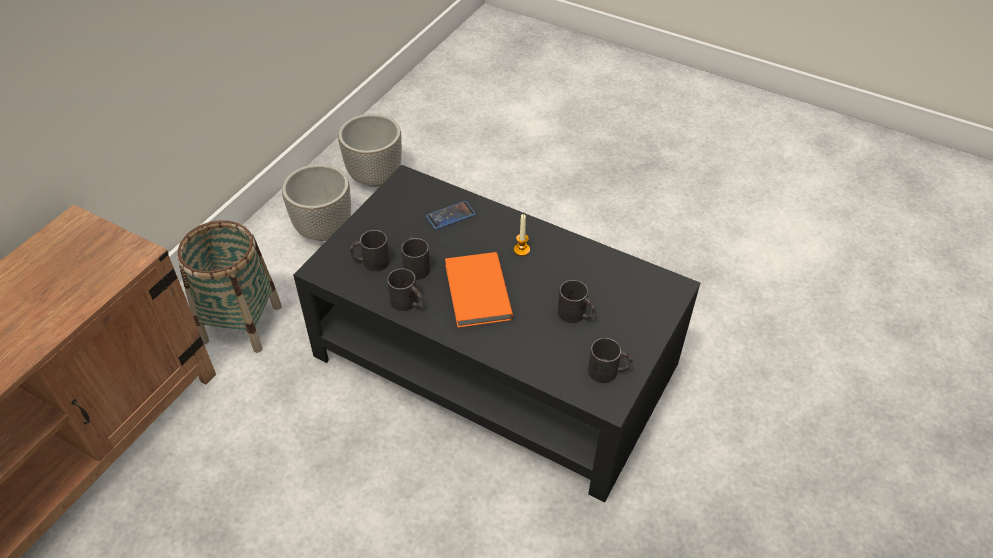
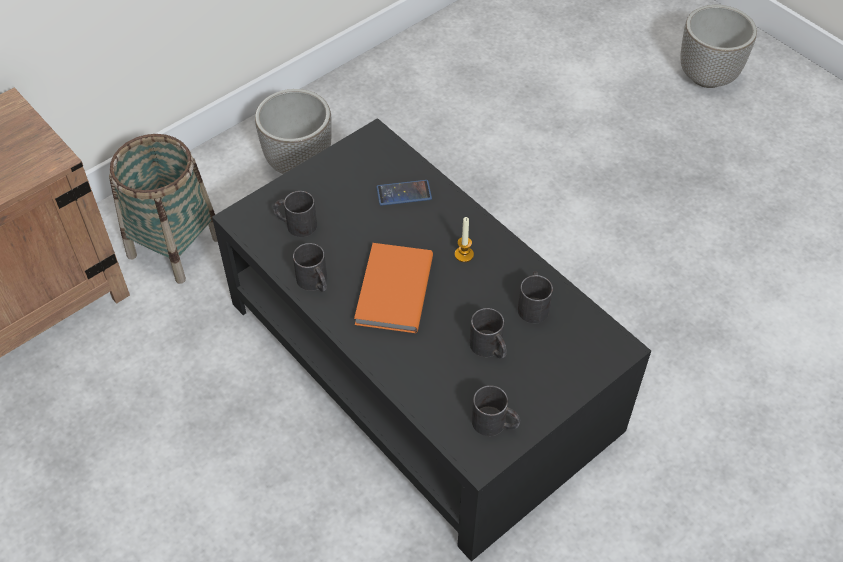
camera: 20 degrees right, 5 degrees up
(374, 176) = (377, 114): planter -> planter (706, 76)
(415, 265) = (341, 241): black mug -> black mug (533, 304)

